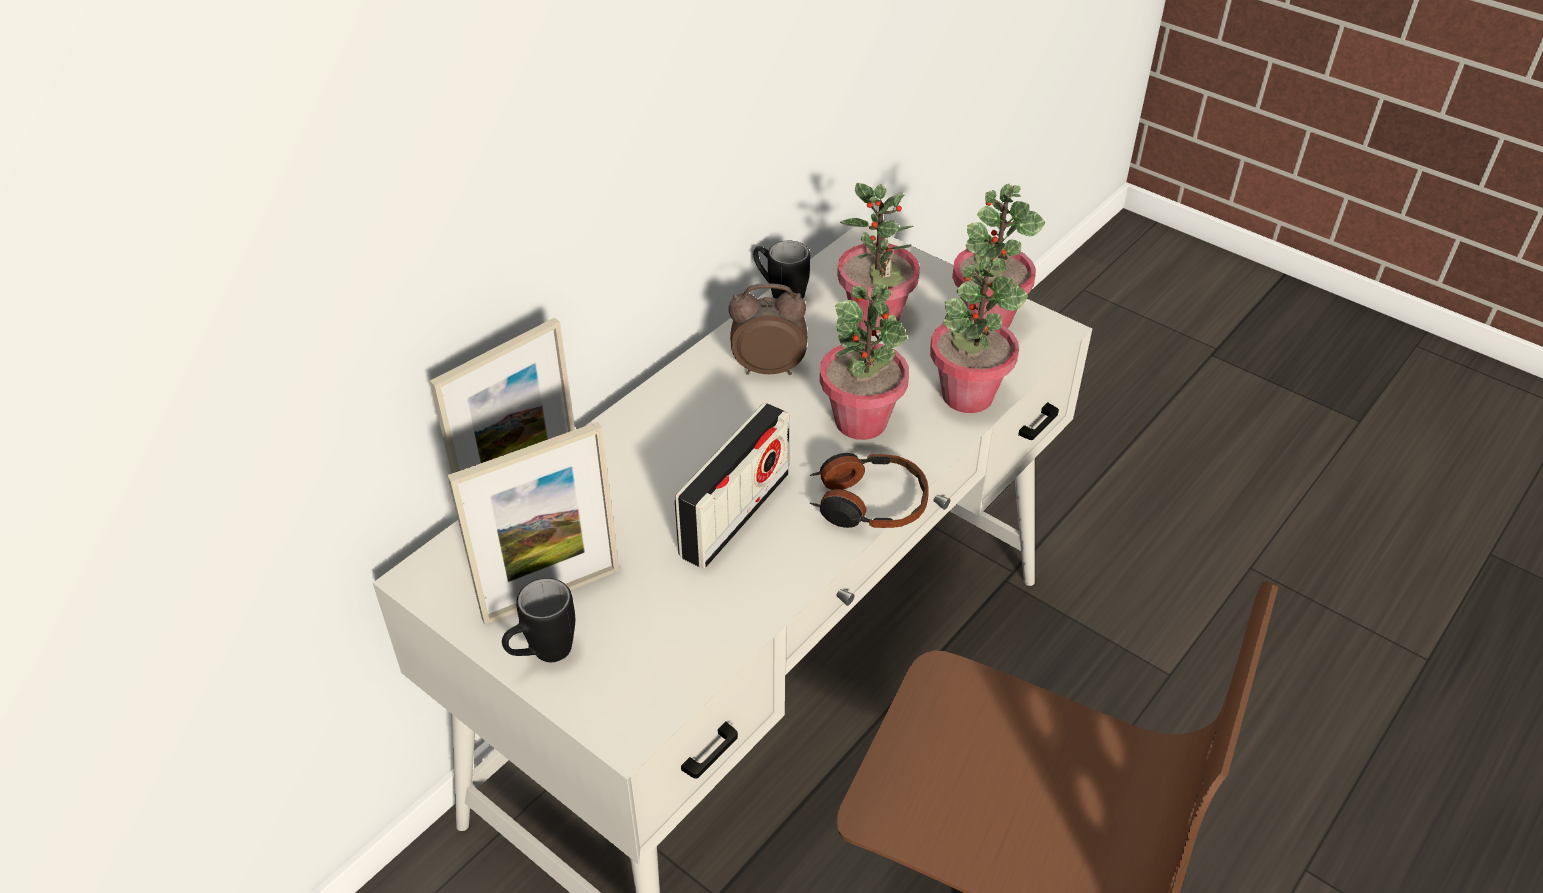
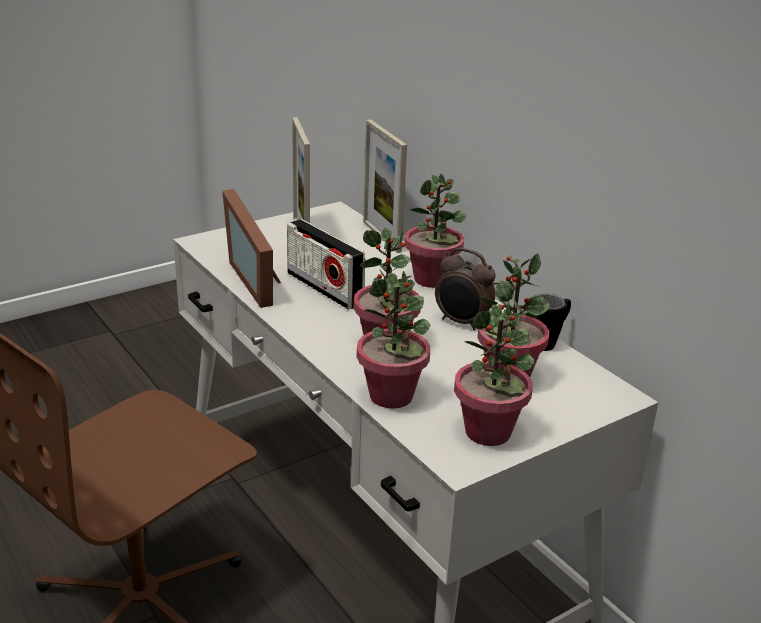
camera: 105 degrees right, 15 degrees down
(542, 655) = (262, 229): black mug -> none
(657, 412) = (432, 279): none -> potted plant
(737, 598) = (259, 279): none -> picture frame
(768, 368) = (461, 322): alarm clock -> alarm clock turned 105 degrees clockwise
(867, 503) = (304, 331): headphones -> none

